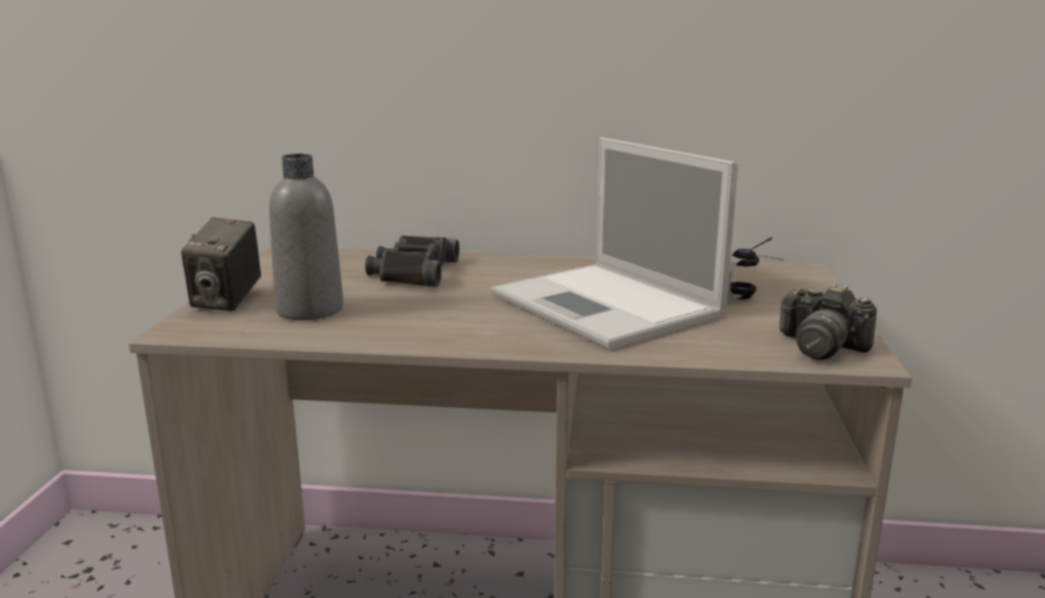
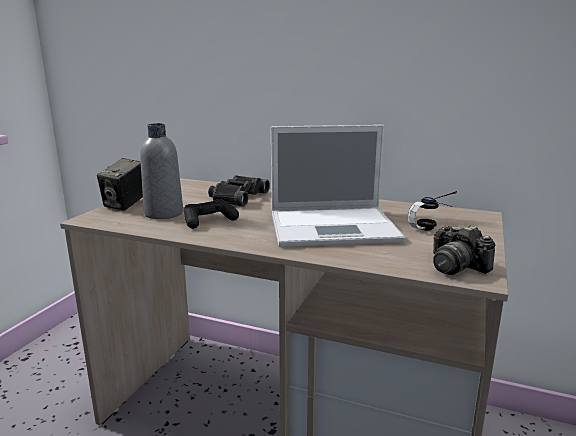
camera: 15 degrees right, 0 degrees up
(400, 315) = (209, 221): none -> black game controller
(608, 306) = (335, 227): laptop -> laptop turned 75 degrees counterclockwise

